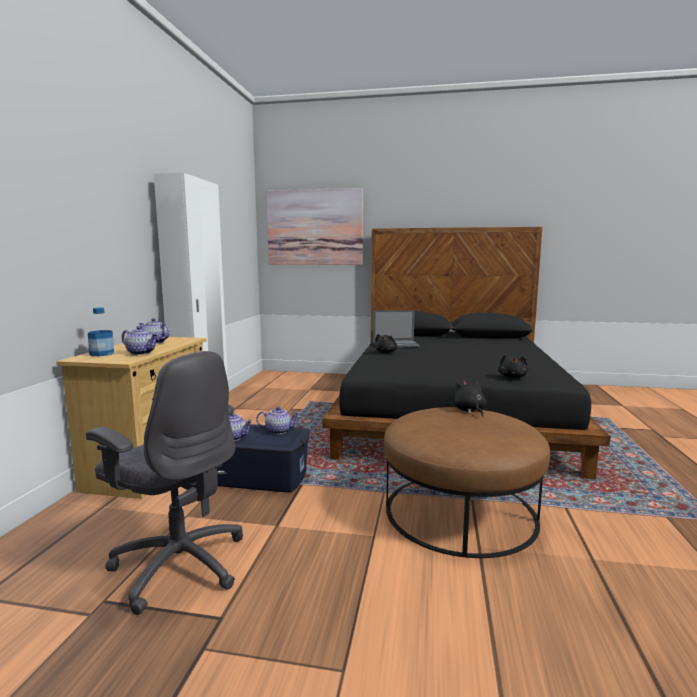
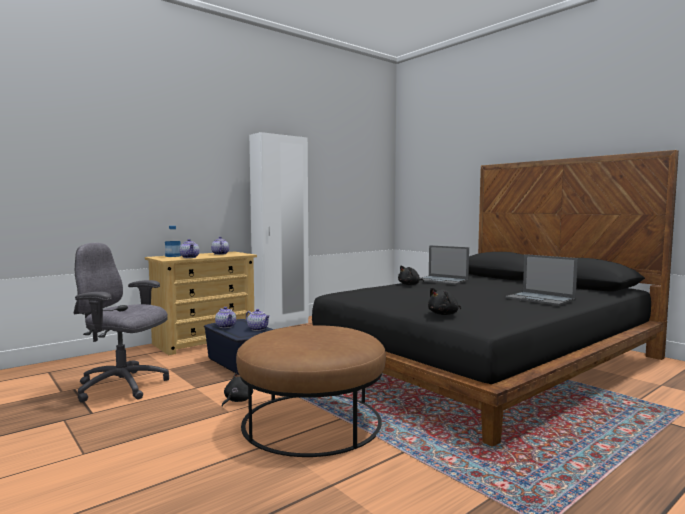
camera: 40 degrees right, 5 degrees down
(179, 564) = (123, 387): grey office chair -> grey office chair turned 120 degrees clockwise
(315, 227) = (437, 167): picture -> none
(469, 410) = (347, 331): black plush toy -> black plush toy (237, 400)
(512, 351) = (541, 299): none -> laptop

